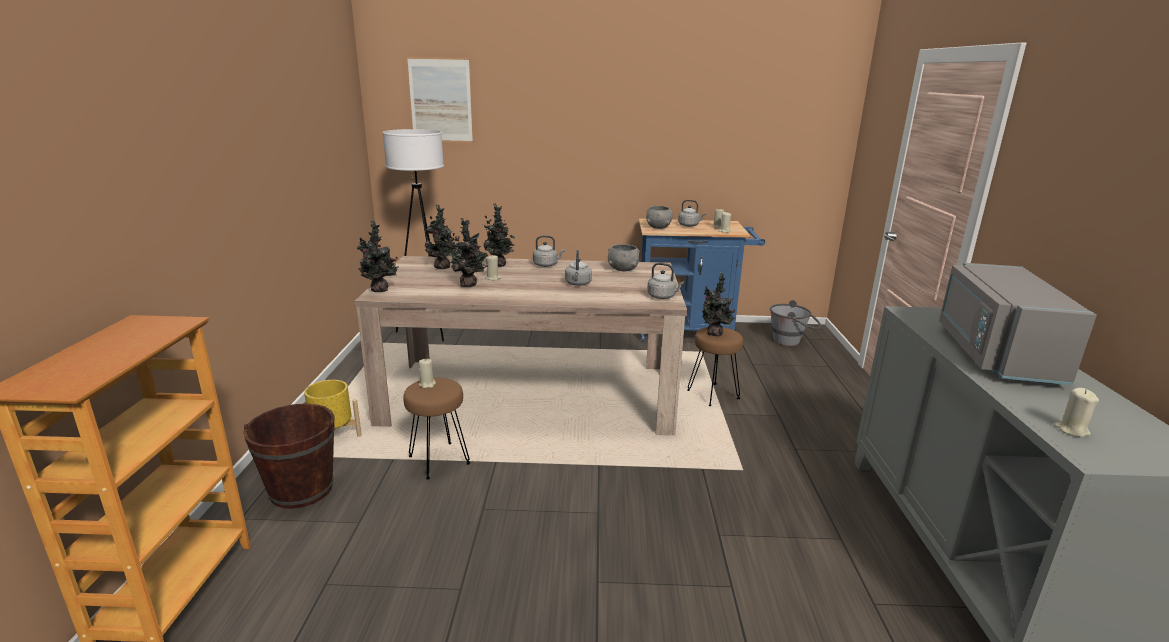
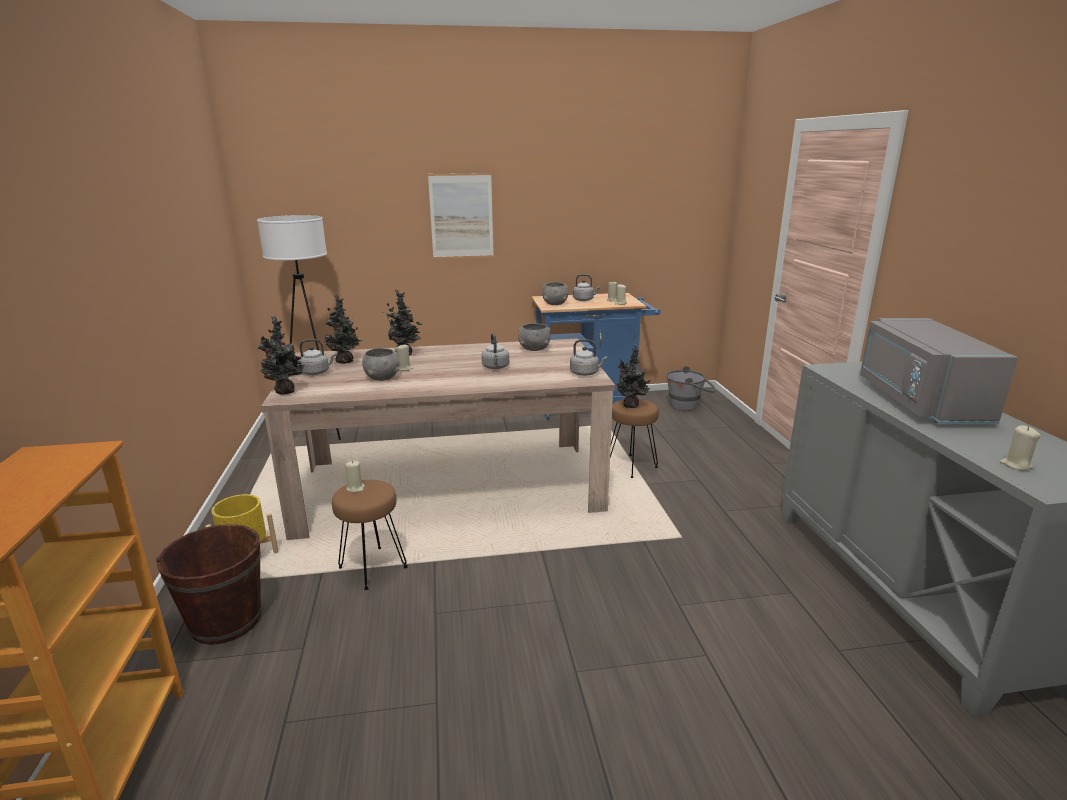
camera: 10 degrees left, 0 degrees up
(440, 100) = (315, 183): picture -> picture (461, 216)
(469, 284) = (382, 377): potted plant -> grey bowl
(547, 265) = (455, 350): grey kettle -> grey kettle (317, 372)

